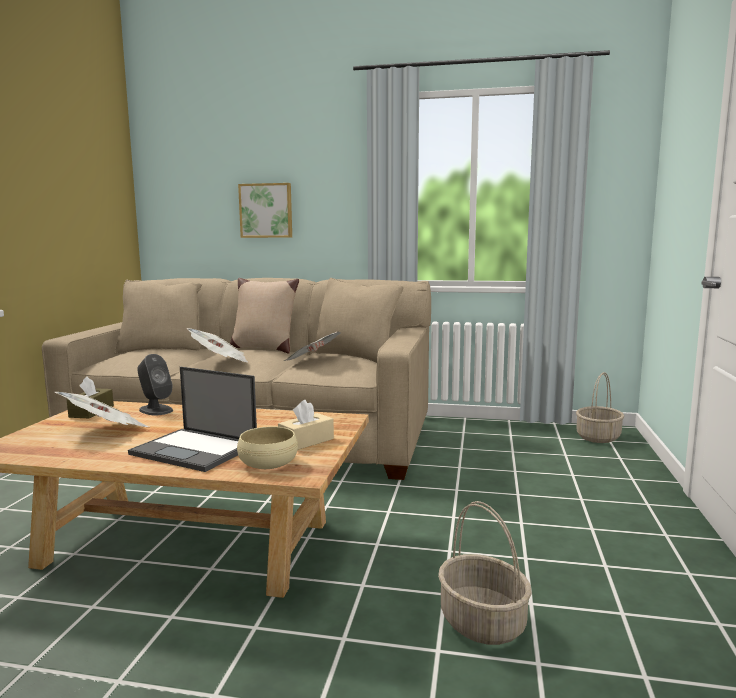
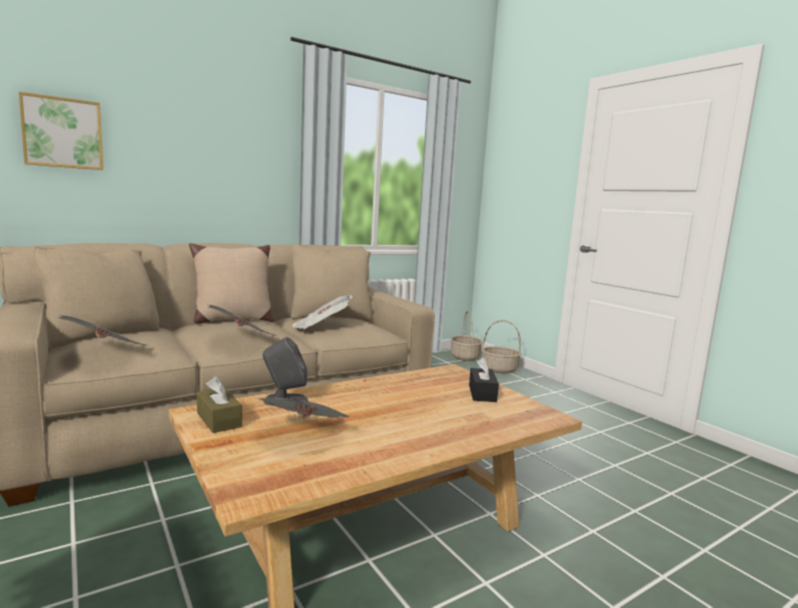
camera: 45 degrees left, 0 degrees up
(123, 358) = (106, 351): none -> newspaper
(196, 450) = (436, 423): laptop -> none
(266, 210) = (182, 167): picture -> picture (63, 133)
(268, 463) = (511, 416): beige bowl -> none
(306, 441) = (482, 393): beige tissue box -> black tissue box
(483, 622) = (620, 485): basket -> basket (499, 369)

